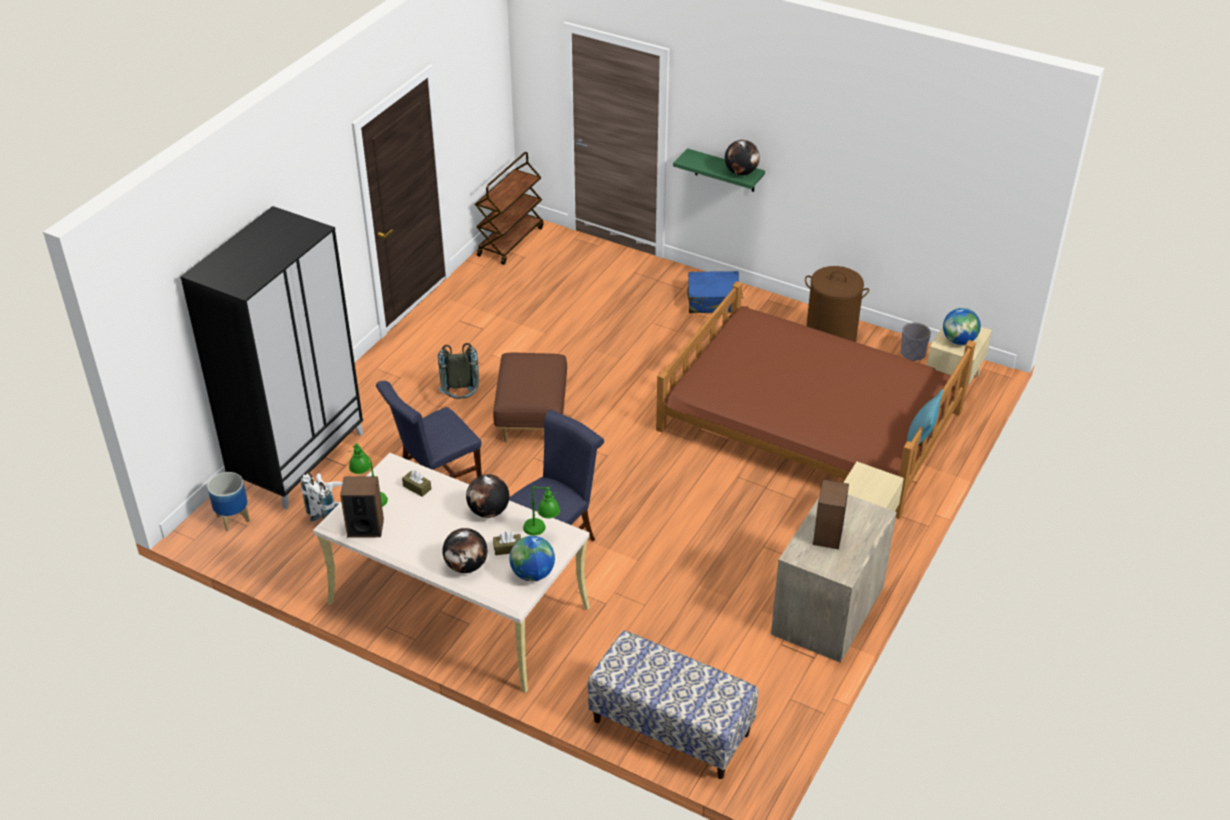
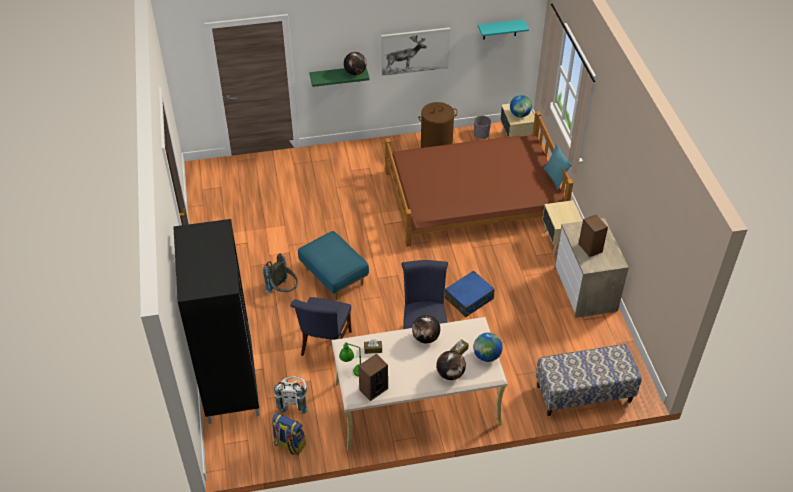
camera: 40 degrees left, 5 degrees up
(233, 518) = (234, 441): planter -> none
(279, 557) = (289, 444): none -> backpack
(510, 241) = (201, 181): brown cart -> none
(531, 416) = (333, 277): brown ottoman -> blue ottoman
(542, 531) = (464, 331): green table lamp -> none
(713, 301) = (354, 157): blue suitcase -> blue suitcase (469, 299)
(838, 176) = (415, 51): none -> picture
(972, 193) = (500, 29): none -> turquoise shelf

